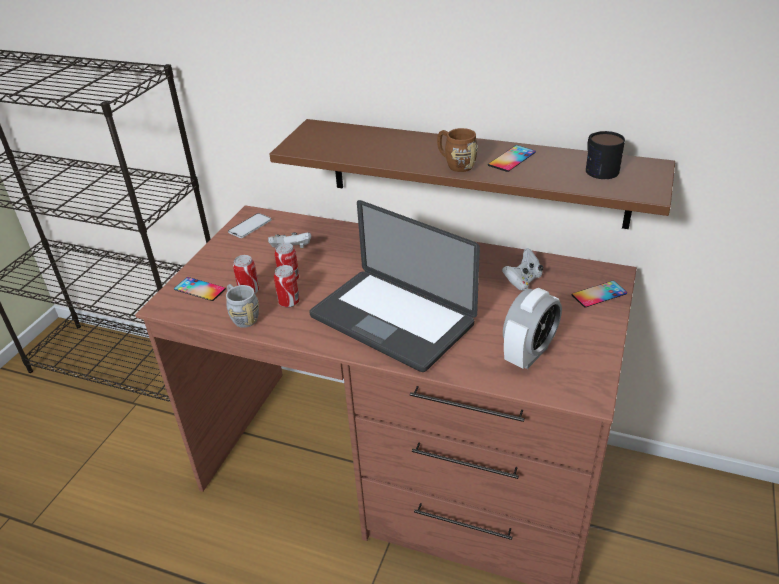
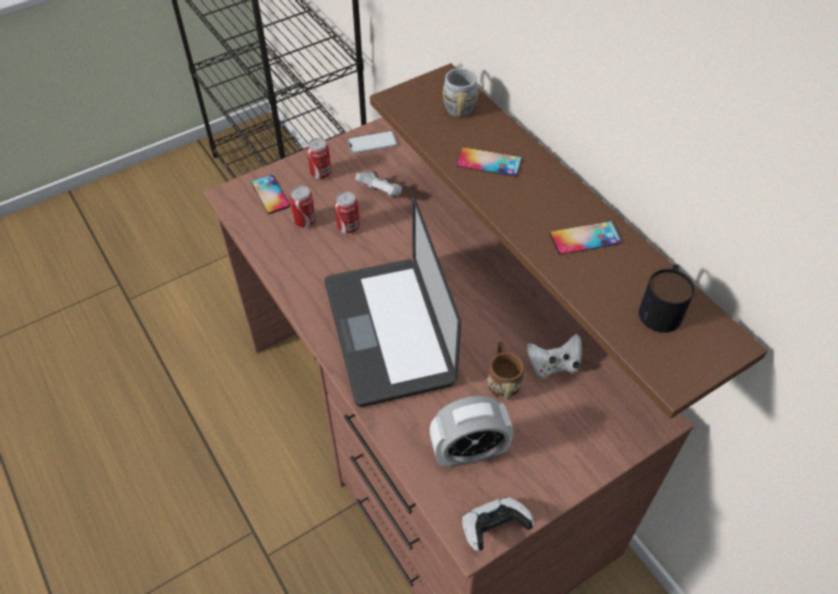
camera: 35 degrees right, 15 degrees up
(242, 316) = (276, 246): grey mug -> grey mug (459, 103)
(289, 302) = (324, 254): can -> can (321, 173)
(455, 164) = (520, 211): brown mug -> brown mug (502, 380)
(595, 383) = (493, 528): none -> game controller
(599, 294) = (612, 432): phone -> phone (489, 162)

